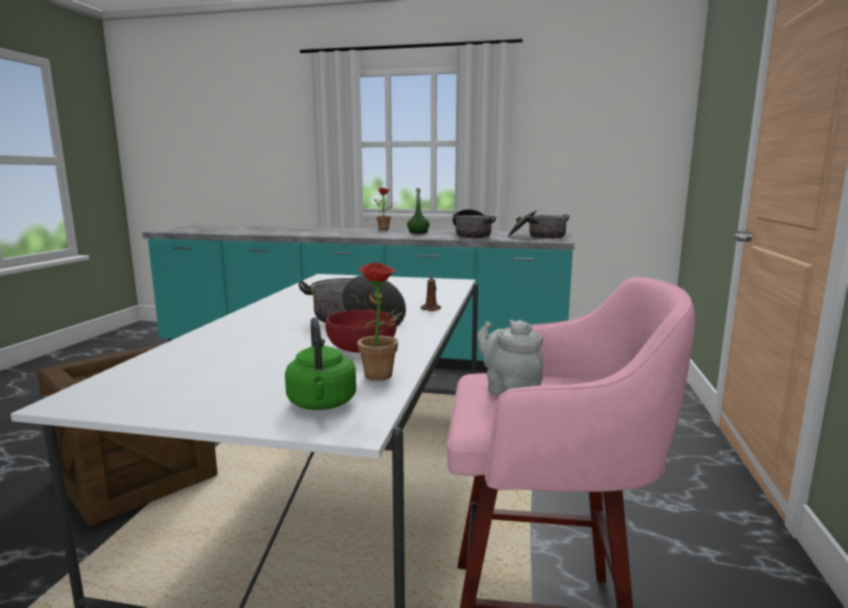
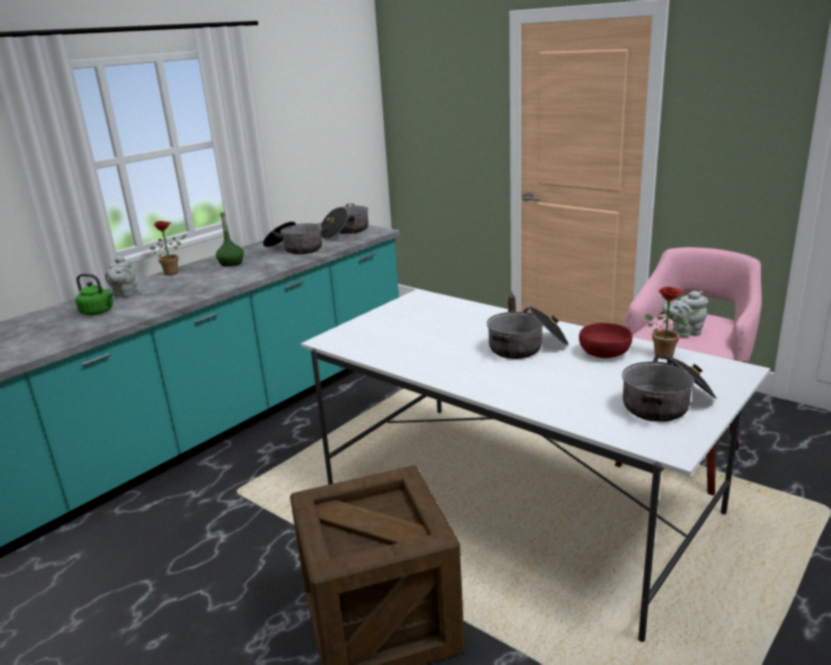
camera: 60 degrees left, 10 degrees up
(210, 388) = (667, 404): none -> cooking pot
(322, 404) = (707, 374): green kettle -> green kettle (98, 312)
(336, 229) = (124, 294): none -> grey teapot

